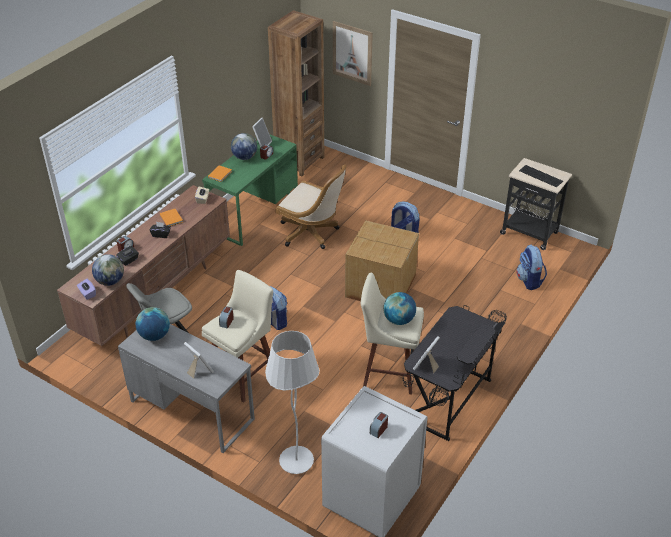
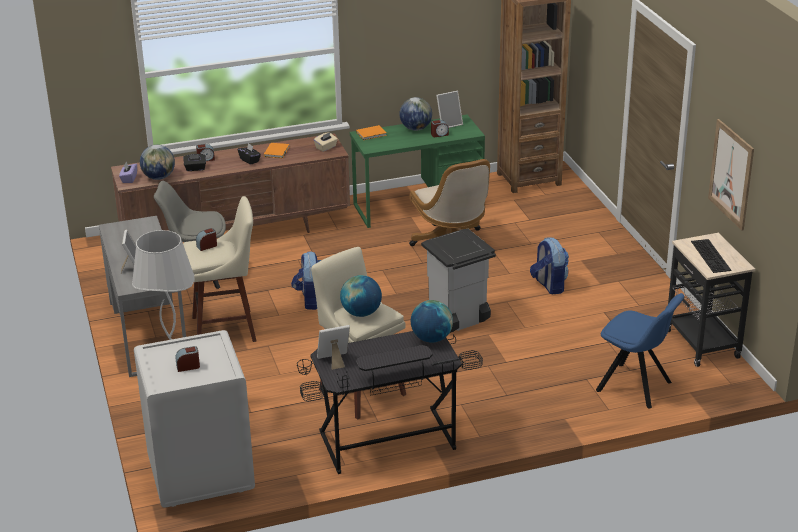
camera: 40 degrees right, 10 degrees down
(154, 335) = (136, 230): globe -> globe (431, 338)
(352, 53) = (603, 51): picture -> picture (731, 174)
(381, 287) = (458, 319): cardboard box -> grey trash can
(529, 280) = (634, 386): backpack -> blue chair

